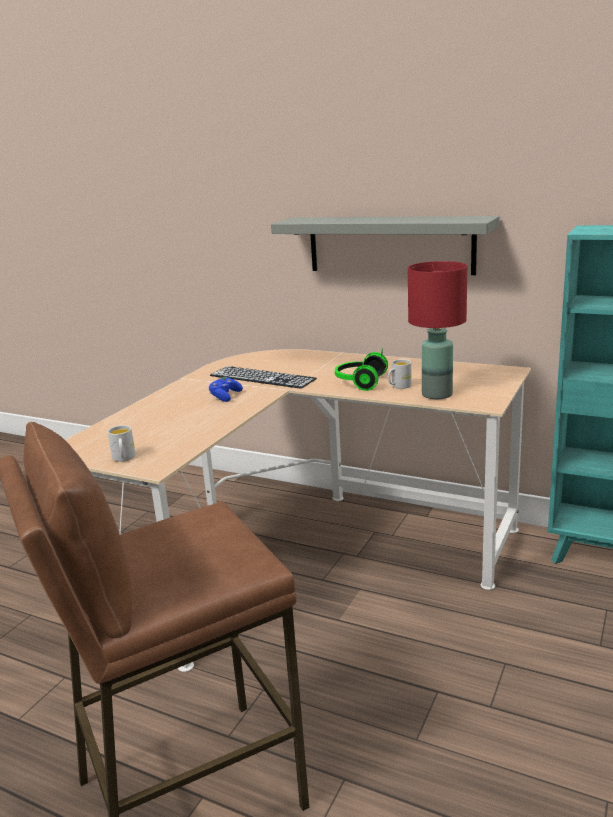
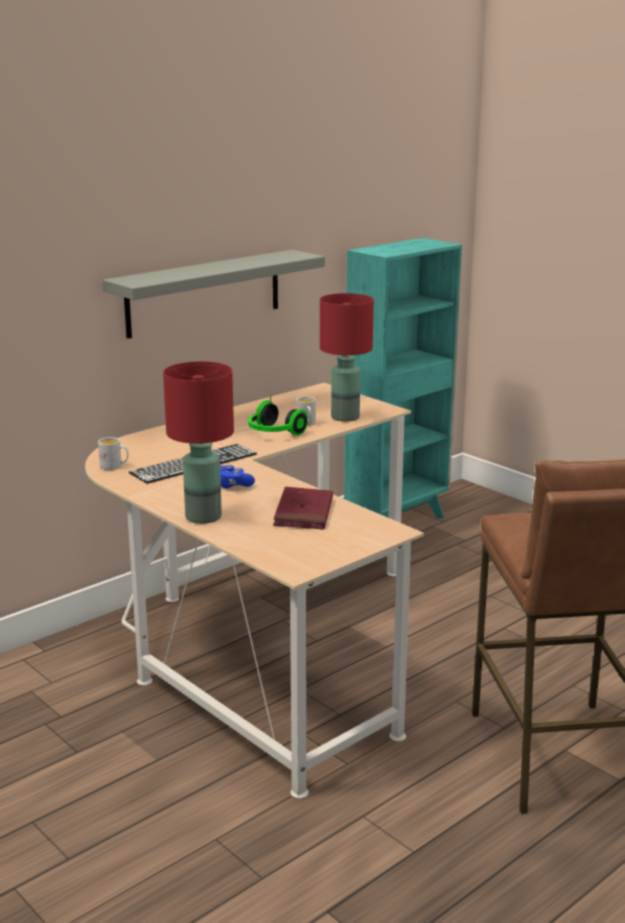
camera: 70 degrees left, 0 degrees up
(124, 458) = (354, 542): white mug -> white mug (114, 466)
(155, 404) = (204, 517): none -> red table lamp
(181, 429) = (304, 512): none -> red book

